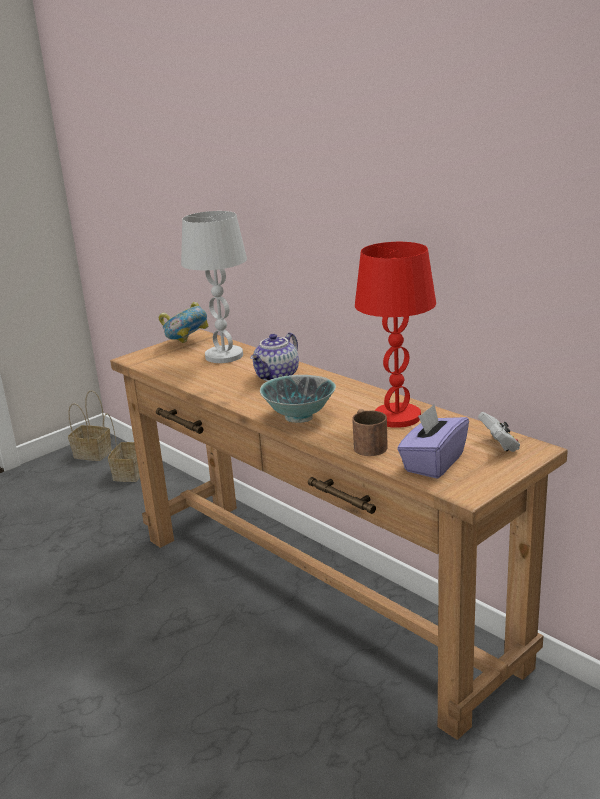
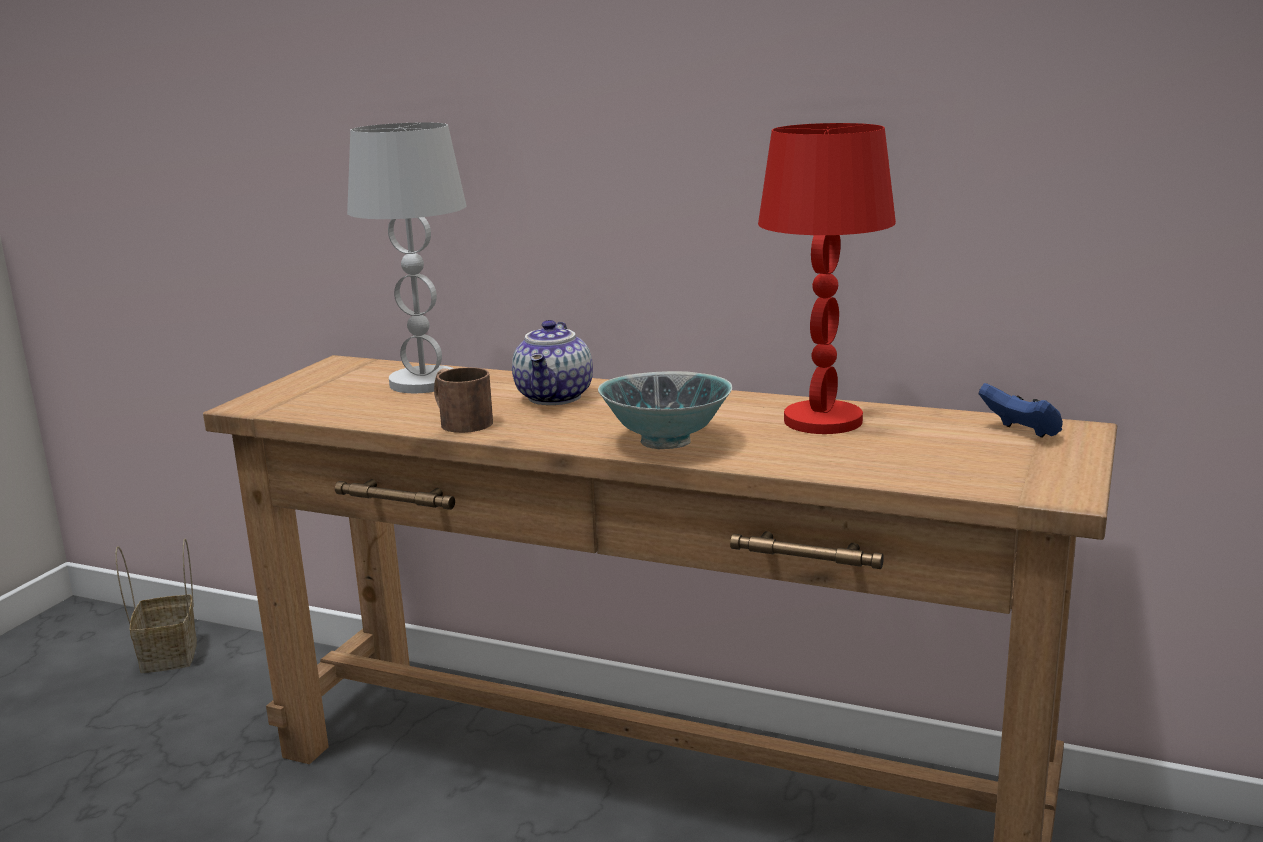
camera: 25 degrees left, 5 degrees down
(94, 454) = (72, 636): basket -> none
(187, 343) = (333, 374): bowl -> none
(367, 444) = (825, 459): brown mug -> brown mug (459, 421)
(433, 463) = (959, 467): purple tissue box -> none
(499, 445) = (1022, 432): white game controller -> blue game controller

